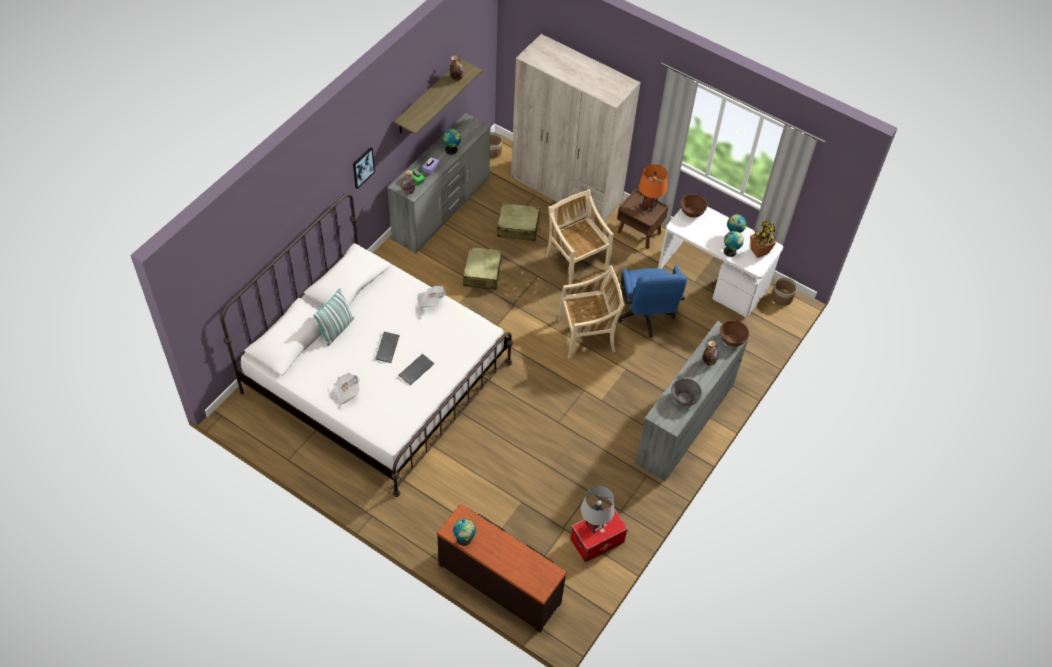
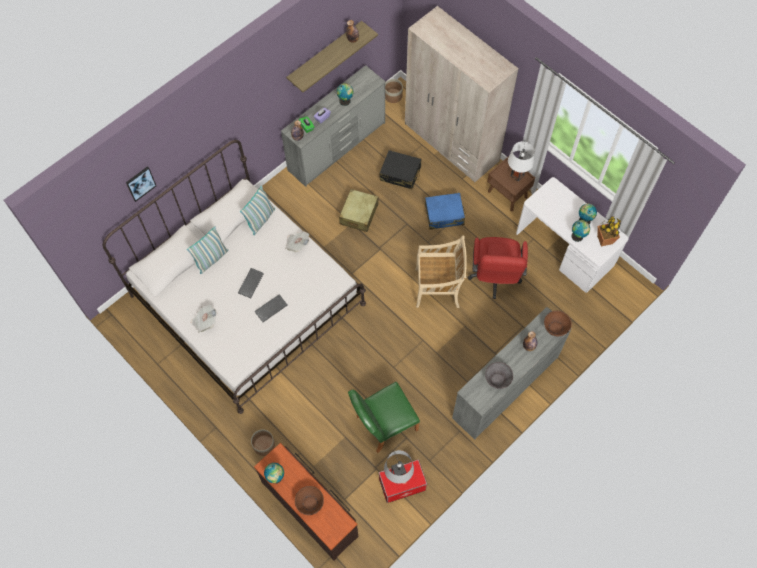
camera: 15 degrees right, 10 degrees up
(362, 167) = (253, 116): picture -> picture (140, 183)
(383, 282) = (260, 219): none -> pillow
(518, 227) = (400, 174): beige suitcase -> black suitcase
(561, 483) = (383, 425): none -> green chair
(576, 261) = (444, 215): beige chair -> blue suitcase
(645, 317) = (494, 278): blue office chair -> red office chair
(649, 206) = (517, 175): orange table lamp -> white table lamp
(692, 212) = (551, 191): brown bowl -> brown bowl (310, 503)
(781, 297) = (623, 277): planter -> planter (264, 445)

